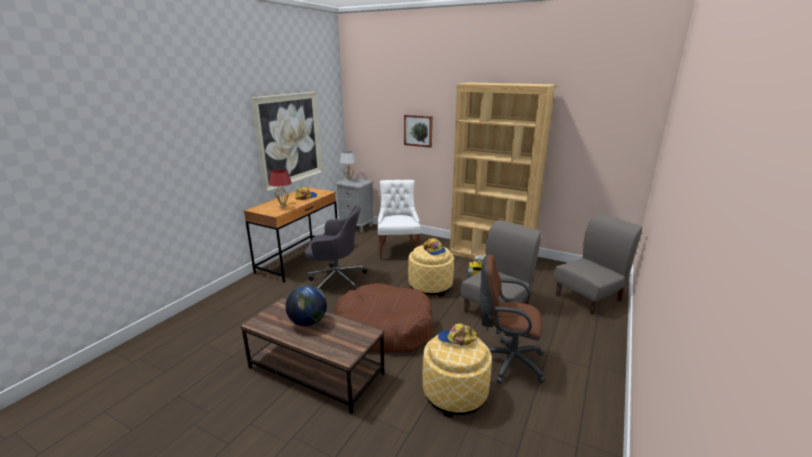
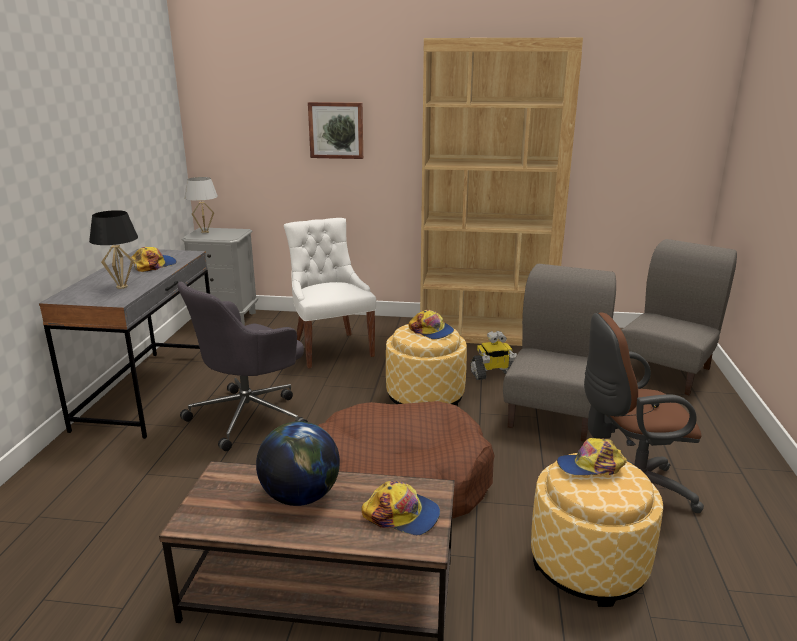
camera: 20 degrees left, 0 degrees up
(283, 206) = (121, 287): red table lamp -> black table lamp
(289, 139) = (102, 153): picture -> none
(299, 259) = (151, 391): brown desk -> grey desk
(336, 280) = (249, 416): grey office chair -> grey office chair turned 150 degrees clockwise
(346, 341) = (402, 515): none -> cap

